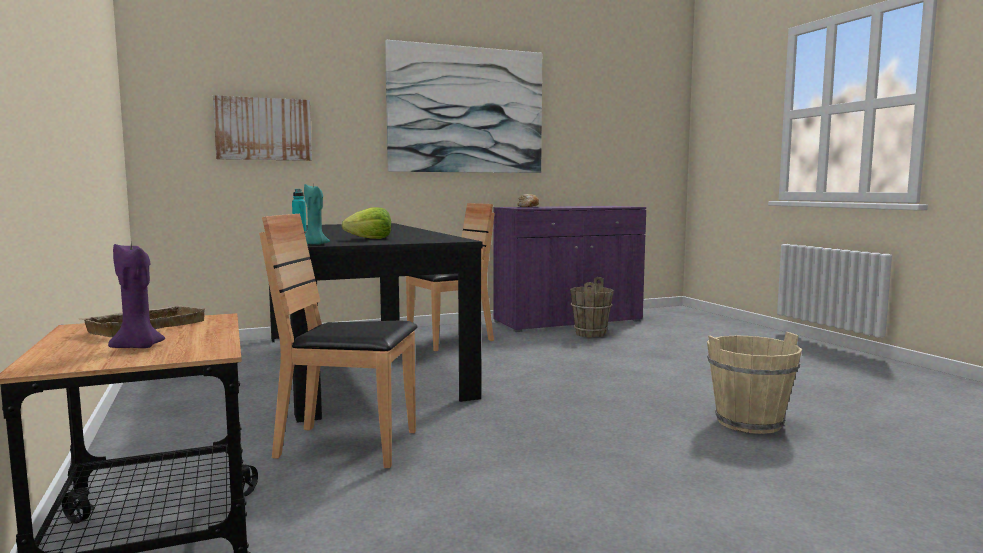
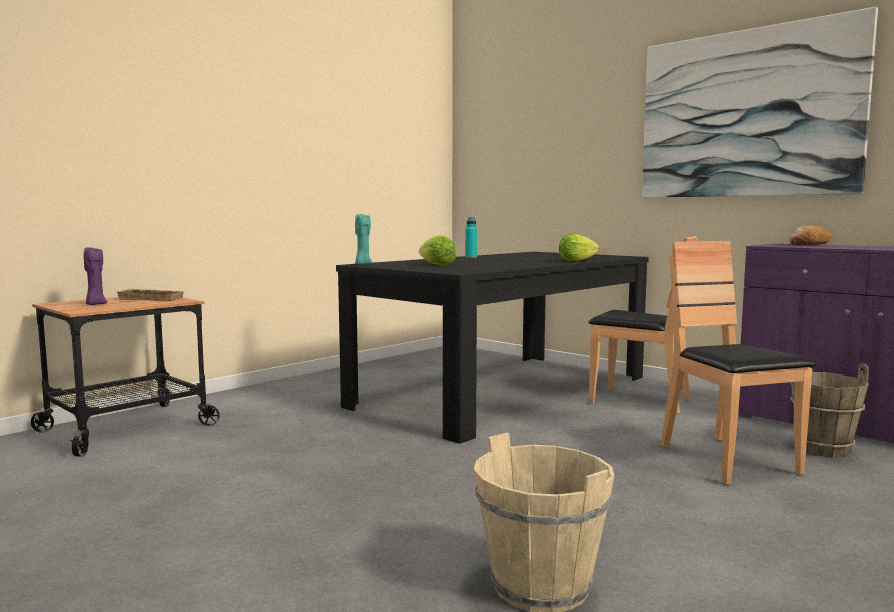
camera: 65 degrees right, 0 degrees up
(263, 129) = (537, 160): picture -> none
(348, 445) = (305, 428): brown chair -> brown chair (726, 460)
(400, 228) = (576, 260): none -> lettuce

